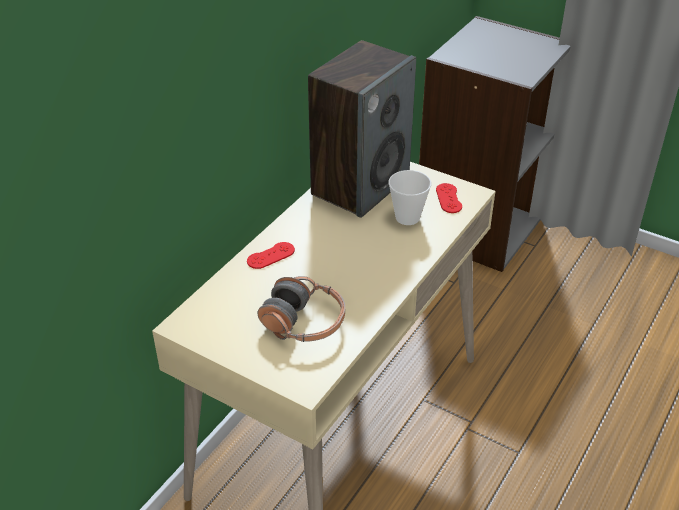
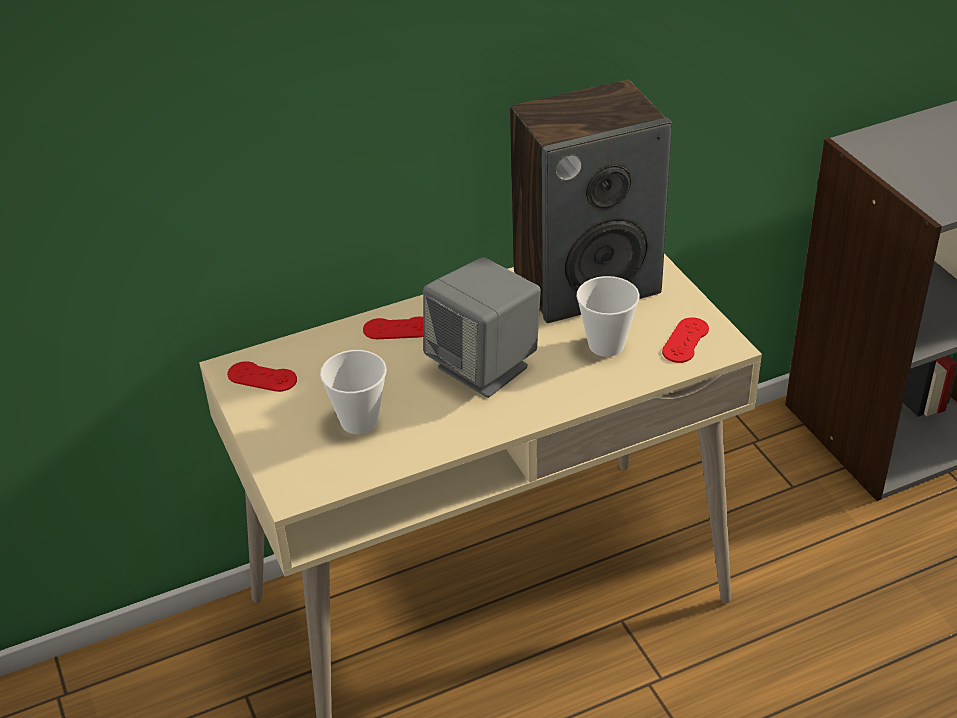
camera: 35 degrees right, 0 degrees up
(209, 322) = (262, 377): none -> red game controller
(304, 323) = (359, 421): headphones -> cup
(349, 258) = (484, 367): none -> grey speaker

